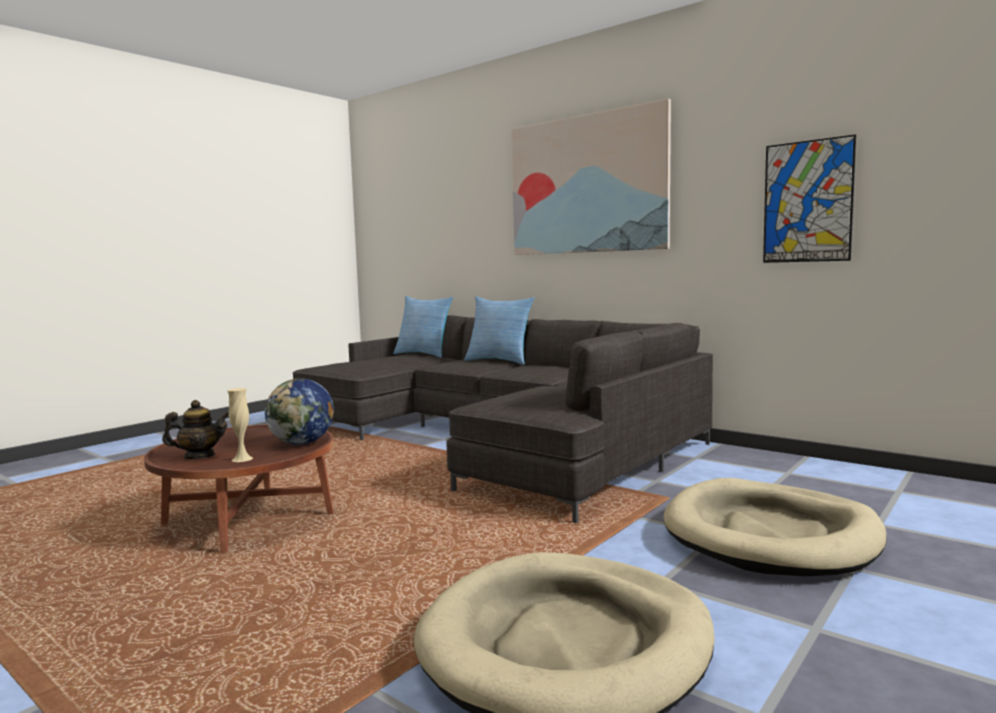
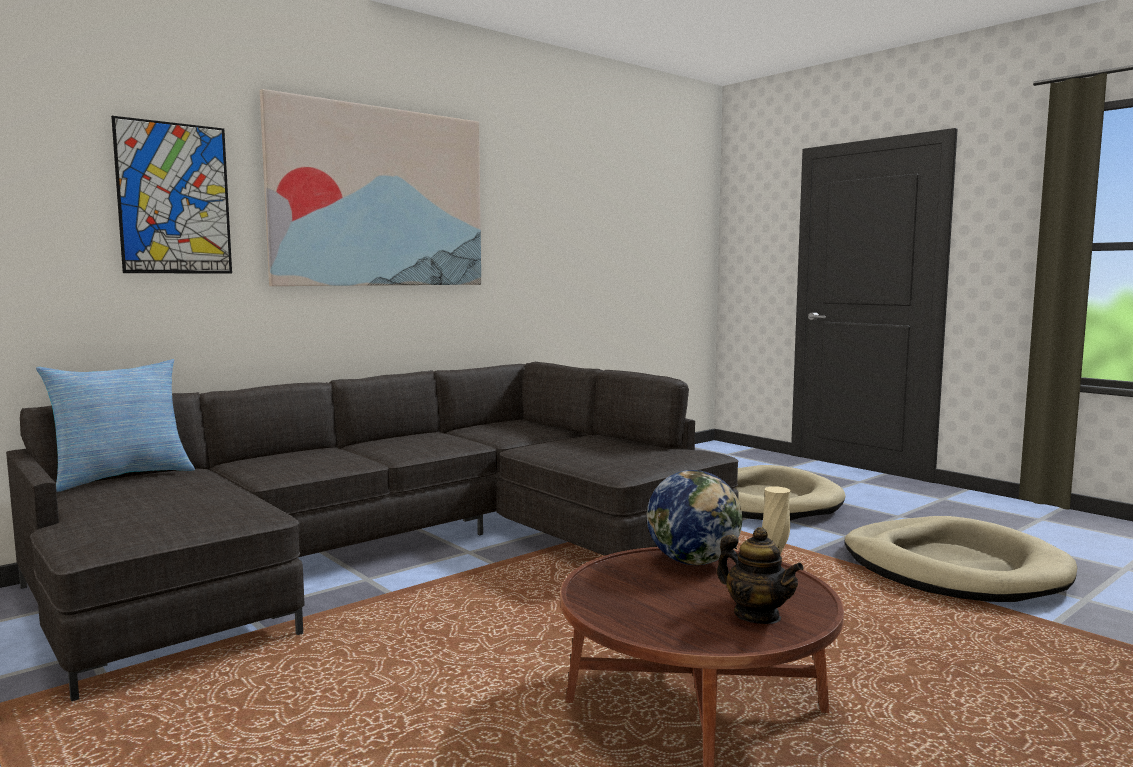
camera: 80 degrees left, 0 degrees up
(199, 456) = (757, 616): teapot -> teapot turned 150 degrees clockwise
(499, 361) = (306, 450): pillow -> none
(807, 201) = (581, 248): picture -> picture (174, 198)

